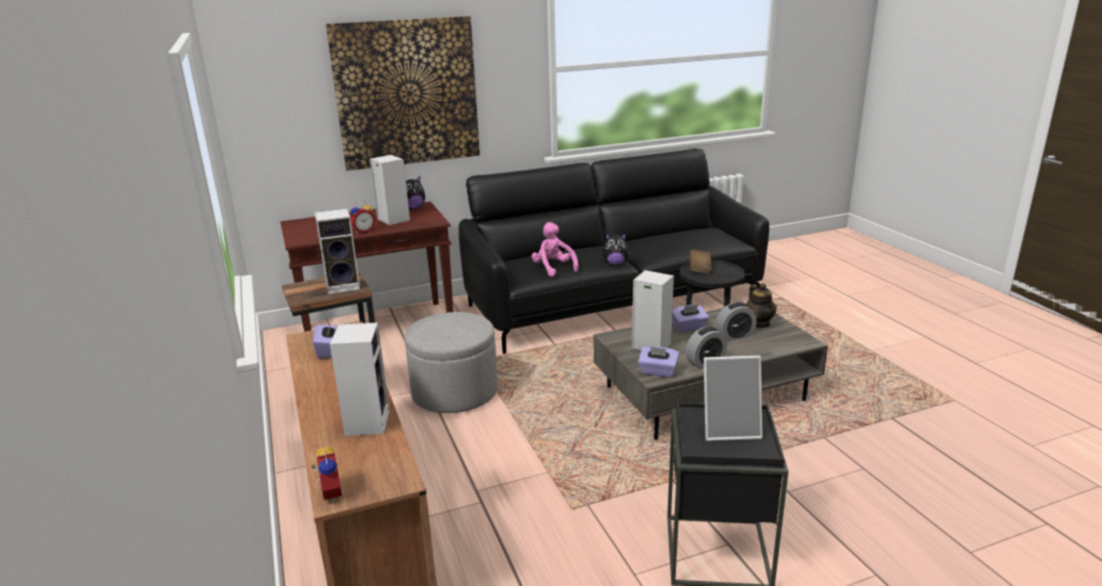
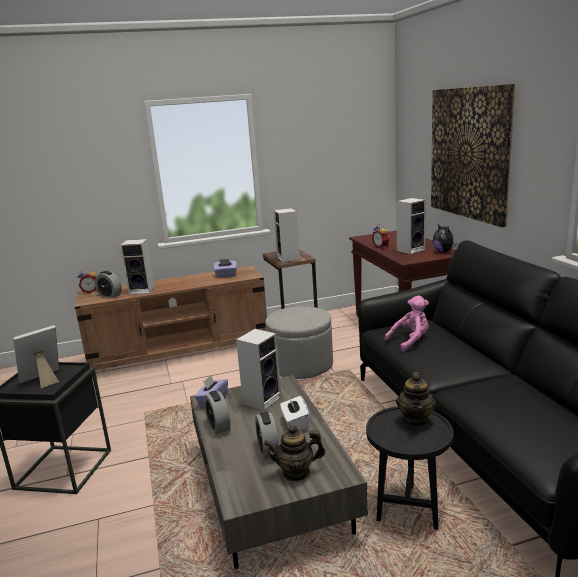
camera: 95 degrees right, 5 degrees down
(375, 457) = (110, 295): none -> alarm clock
(615, 263) = (435, 372): plush toy -> none
(689, 327) = (295, 423): purple tissue box -> white tissue box
(699, 268) = (416, 419): brown book -> teapot
(730, 429) = (43, 380): picture frame -> picture frame turned 45 degrees clockwise

